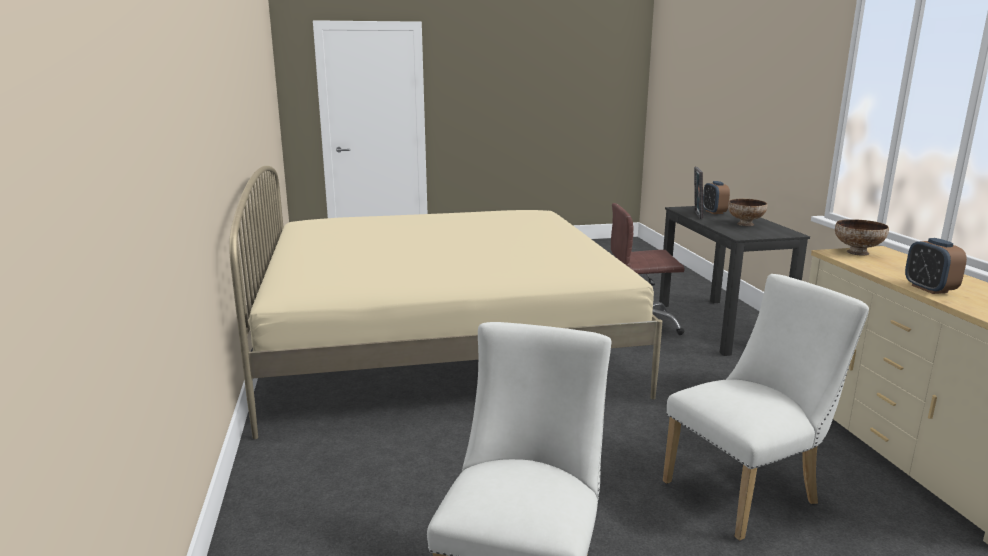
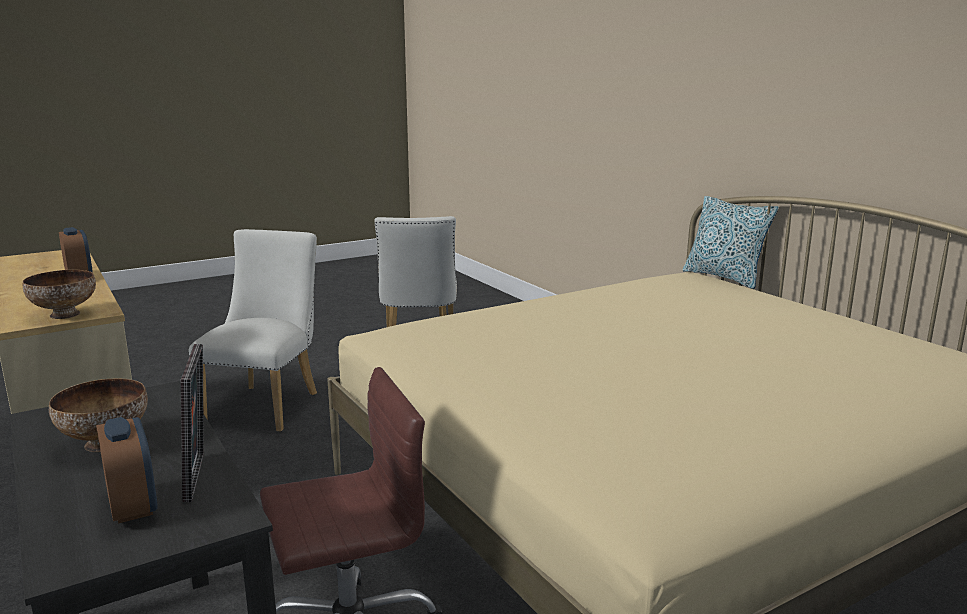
camera: 160 degrees right, 0 degrees up
(263, 285) = (724, 277): none -> pillow
(748, 491) = (267, 404): white chair -> white chair turned 150 degrees clockwise

